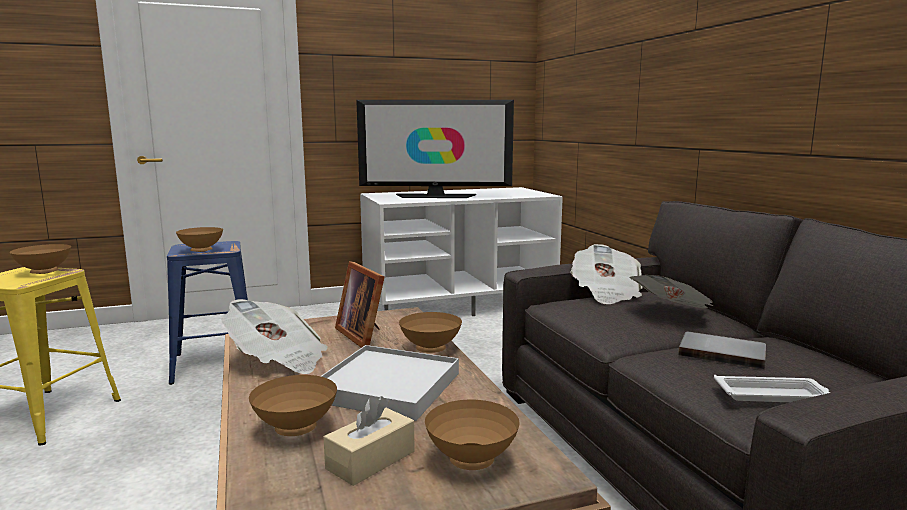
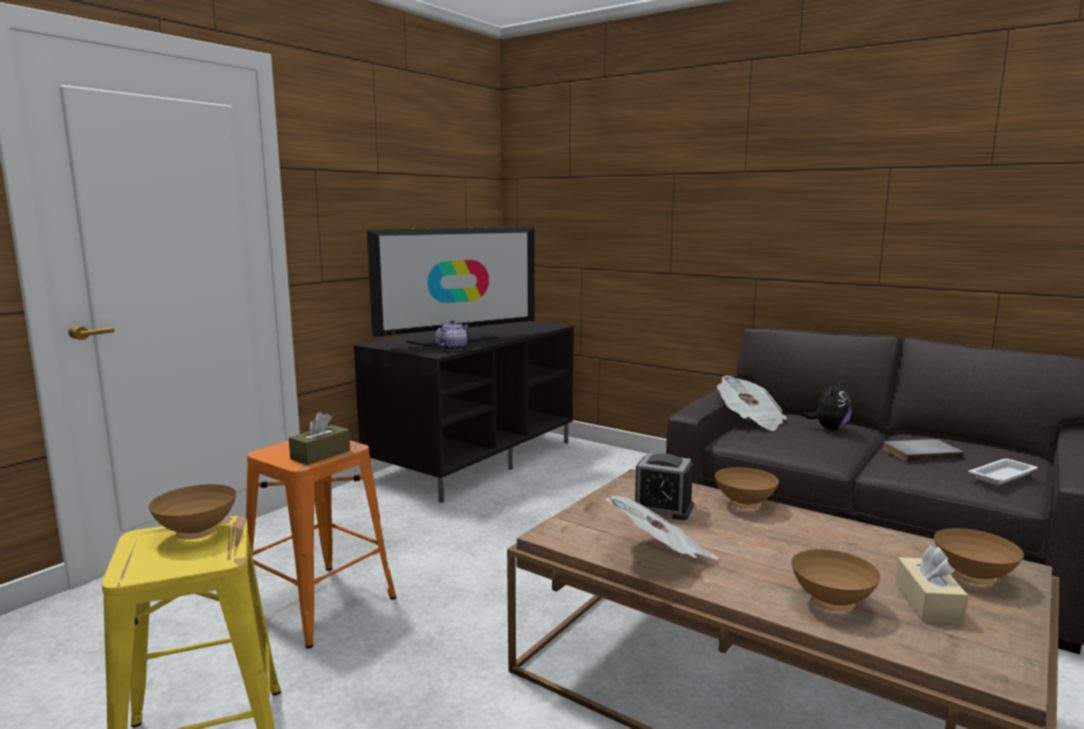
camera: 35 degrees left, 0 degrees up
(202, 251) = (320, 455): brown bowl -> brown tissue box
(215, 363) = (319, 603): blue stool -> orange stool
(364, 335) = (662, 508): picture frame -> alarm clock
(388, 387) = (797, 546): white tray -> none
(411, 200) = (452, 348): none -> teapot
(459, 303) = (474, 458): white tv stand -> black tv stand
(672, 314) = (829, 429): newspaper -> plush toy

